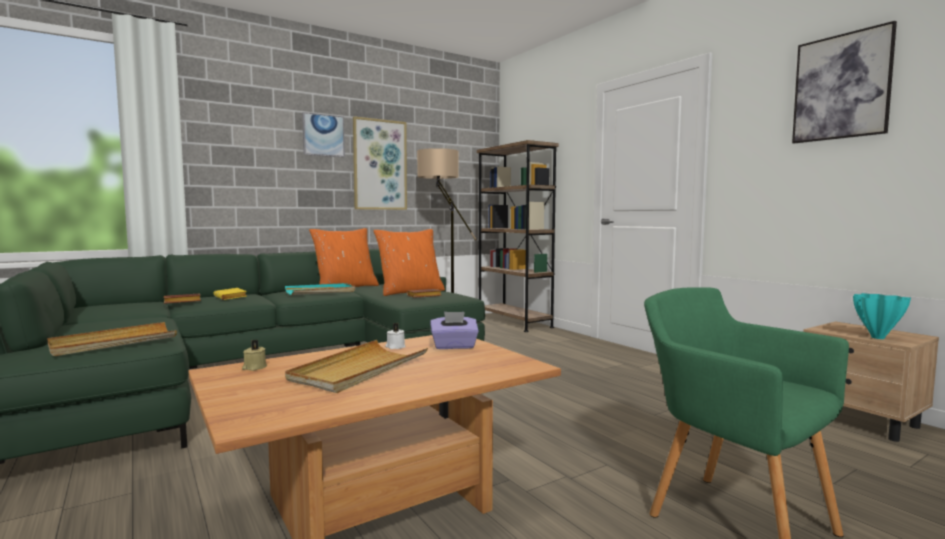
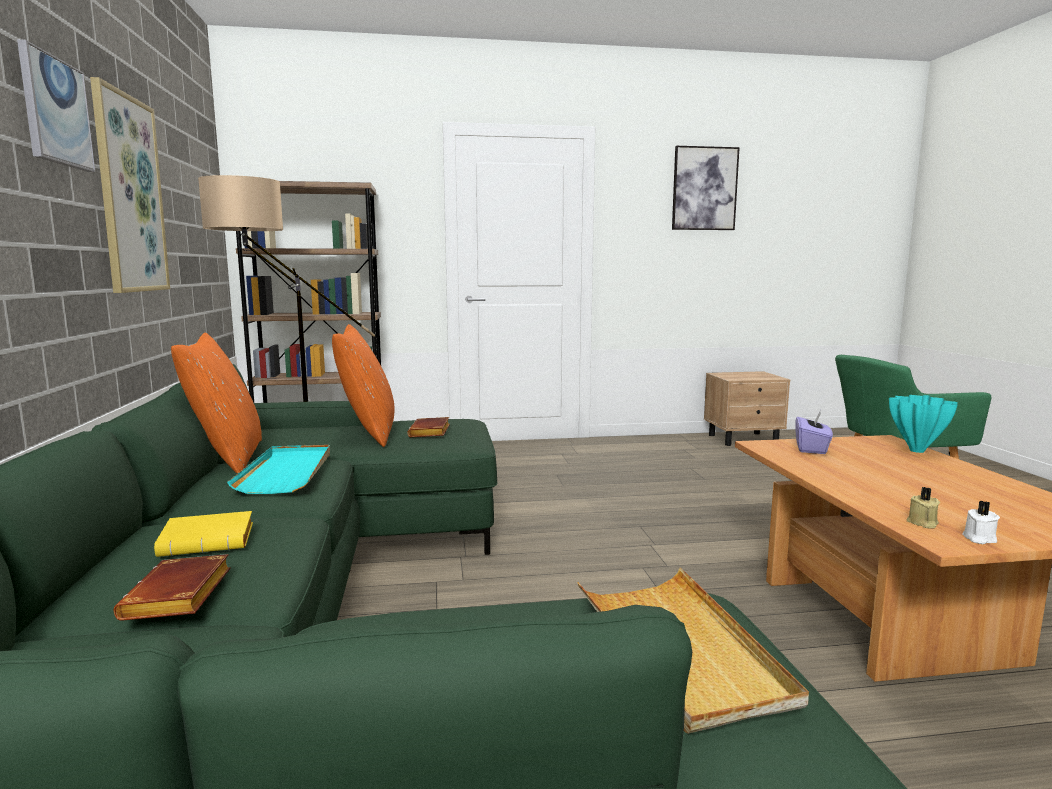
camera: 65 degrees left, 5 degrees up
(359, 370) = (917, 484): beige tray -> none
(395, 347) = (813, 465): white candle -> white candle (978, 539)
(876, 337) = (763, 377): turquoise vase -> turquoise vase (916, 451)

